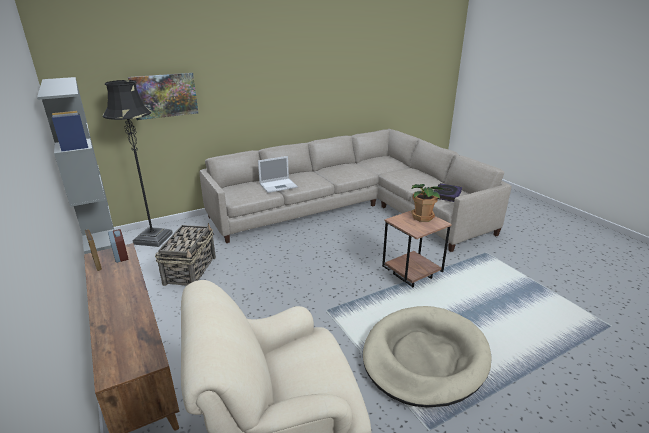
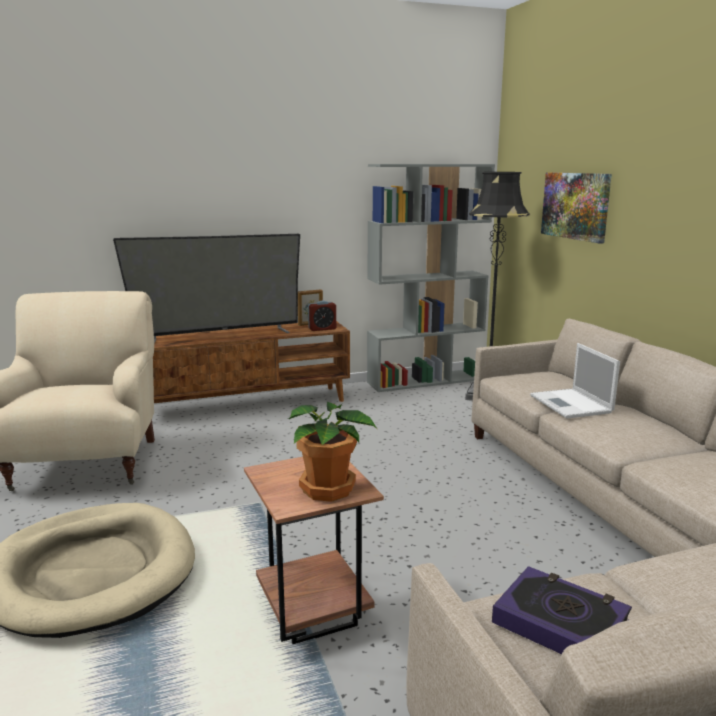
camera: 100 degrees right, 10 degrees down
(124, 313) = (218, 335): none -> television
(190, 270) = (400, 418): basket -> none

